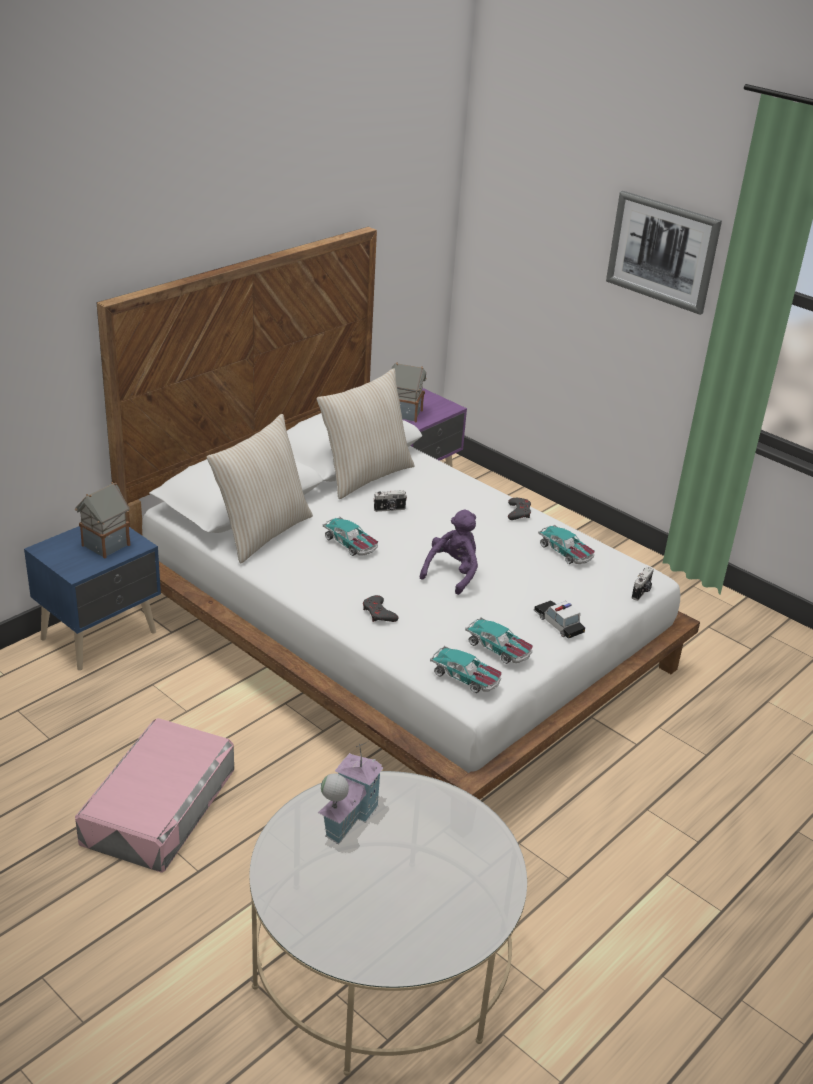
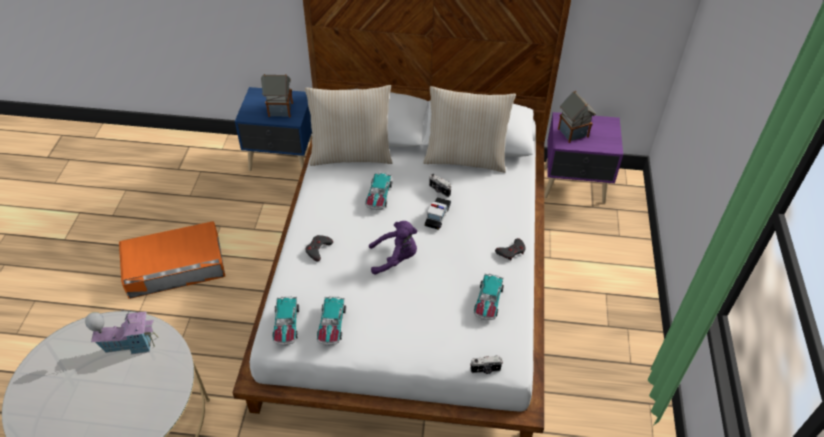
camera: 55 degrees right, 15 degrees up
(159, 805) = (175, 265): pink storage box -> orange storage box
(558, 623) = (395, 341): toy car -> toy car (437, 215)
(662, 251) = (751, 115): picture -> none

